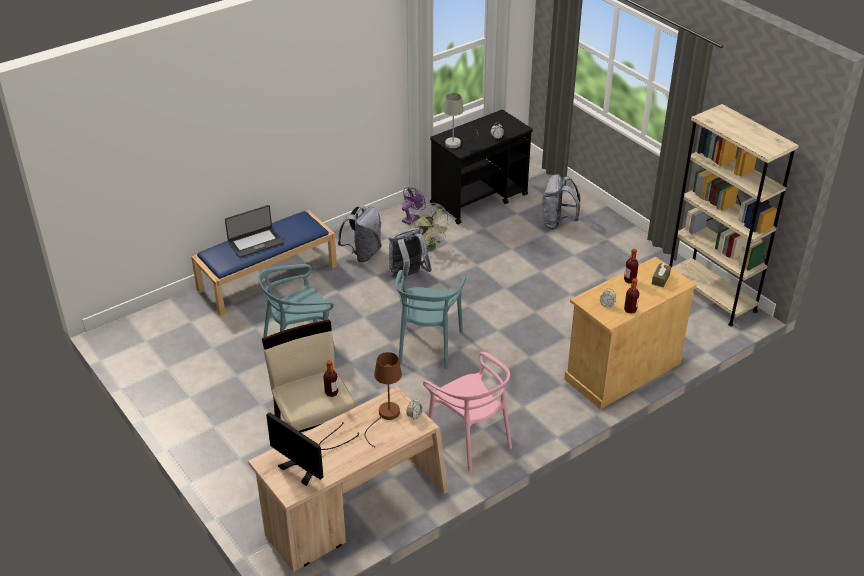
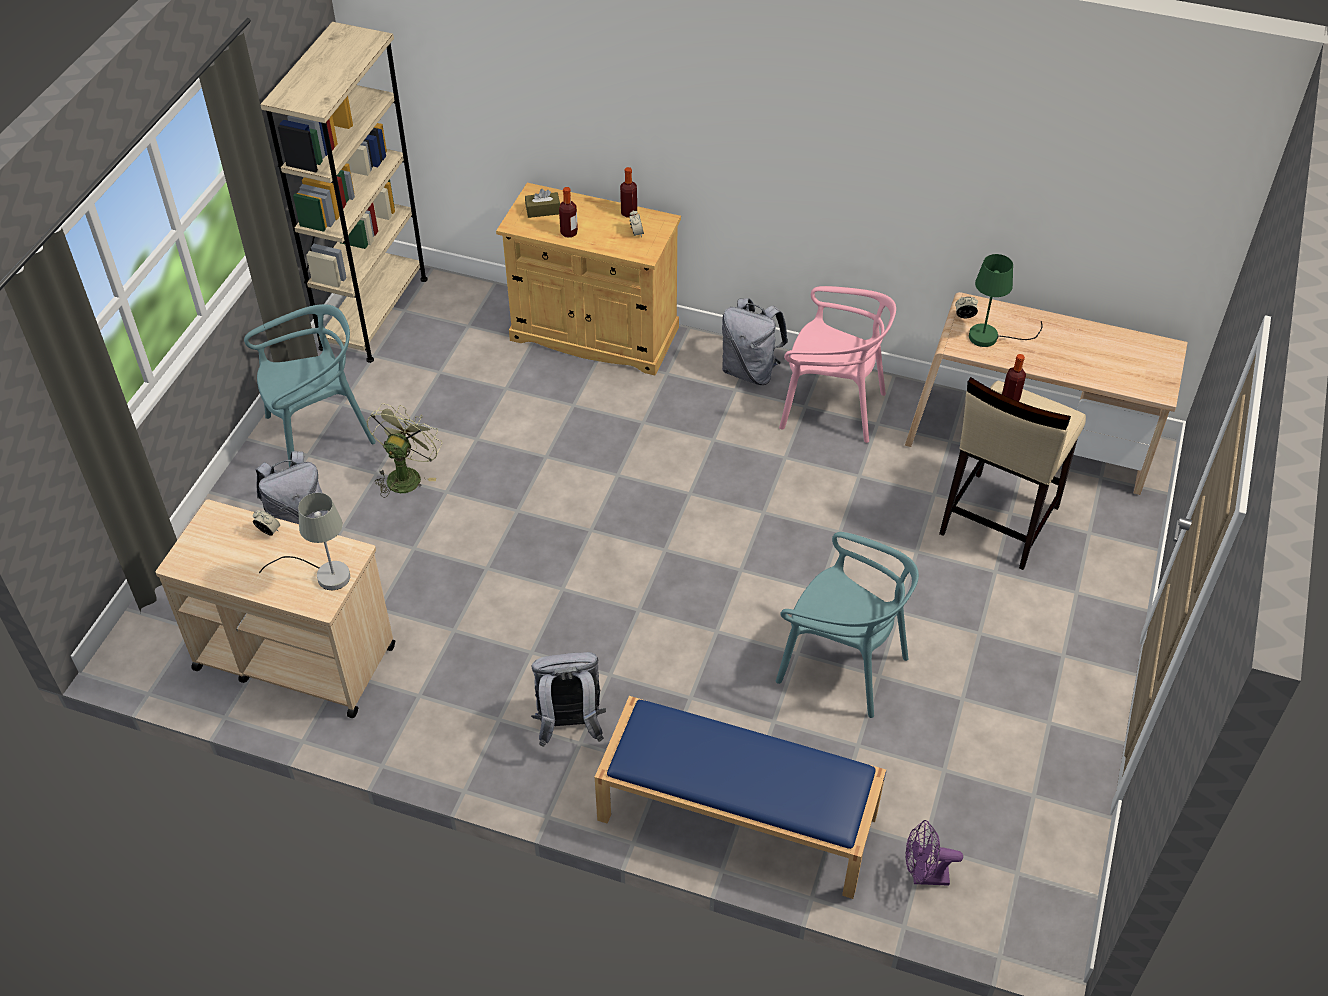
camera: 125 degrees left, 10 degrees up
(255, 242) = (757, 772): laptop -> none
(310, 462) = (1118, 358): monitor -> none
(385, 416) = (992, 336): brown table lamp -> green table lamp
(407, 276) = (581, 634): grey backpack -> grey backpack (750, 371)
(412, 218) = (418, 718): purple fan -> purple fan (924, 876)
(428, 345) = (711, 527): turquoise chair -> turquoise chair (319, 434)
(429, 248) = (487, 647): green fan -> green fan (406, 474)
(470, 439) = (832, 407): pink chair -> pink chair turned 90 degrees clockwise
(479, 199) = (293, 657): black cart -> beige cart

